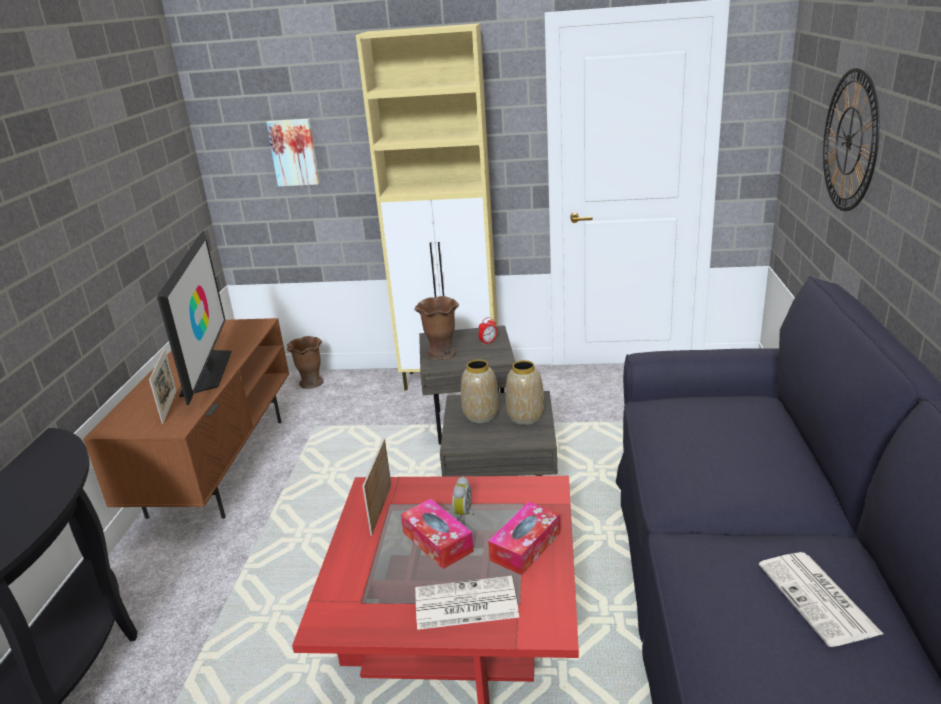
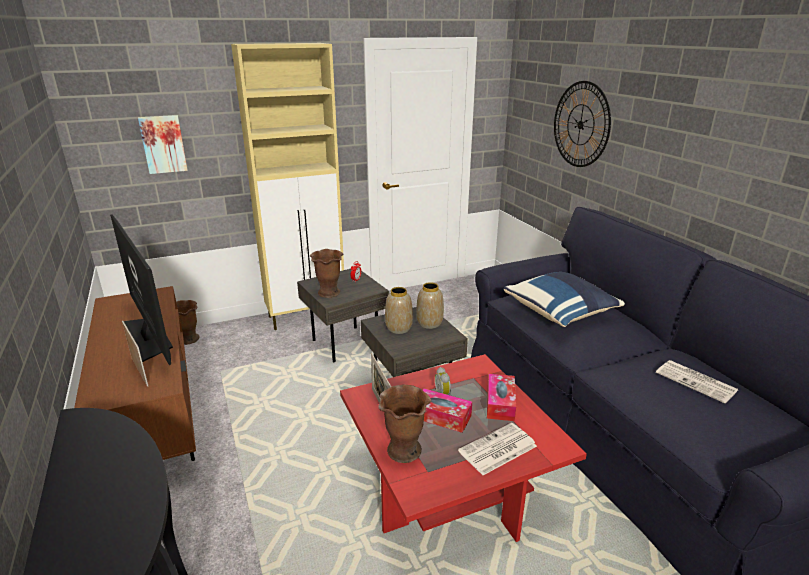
camera: 30 degrees left, 0 degrees up
(357, 569) = (404, 450): none -> brown vase
(703, 440) = (561, 313): none -> blue pillow

